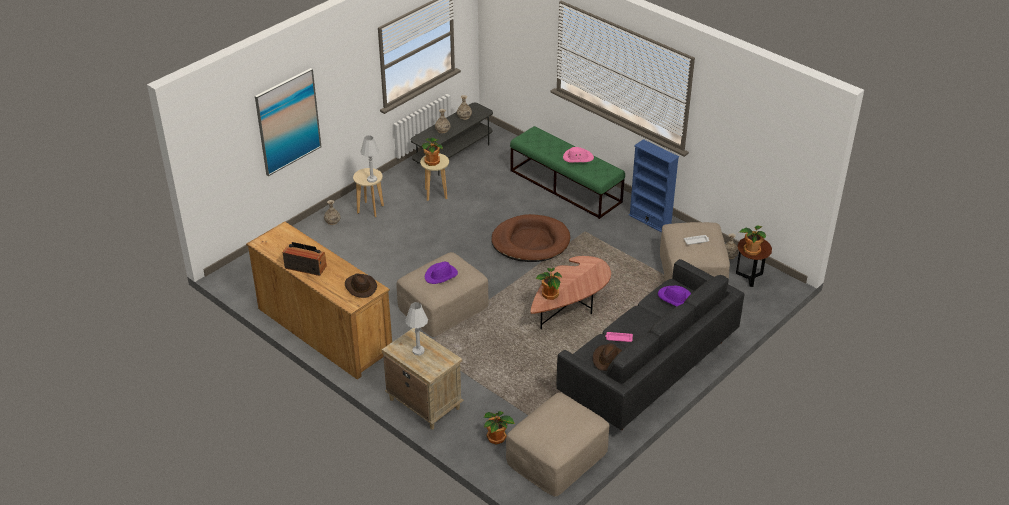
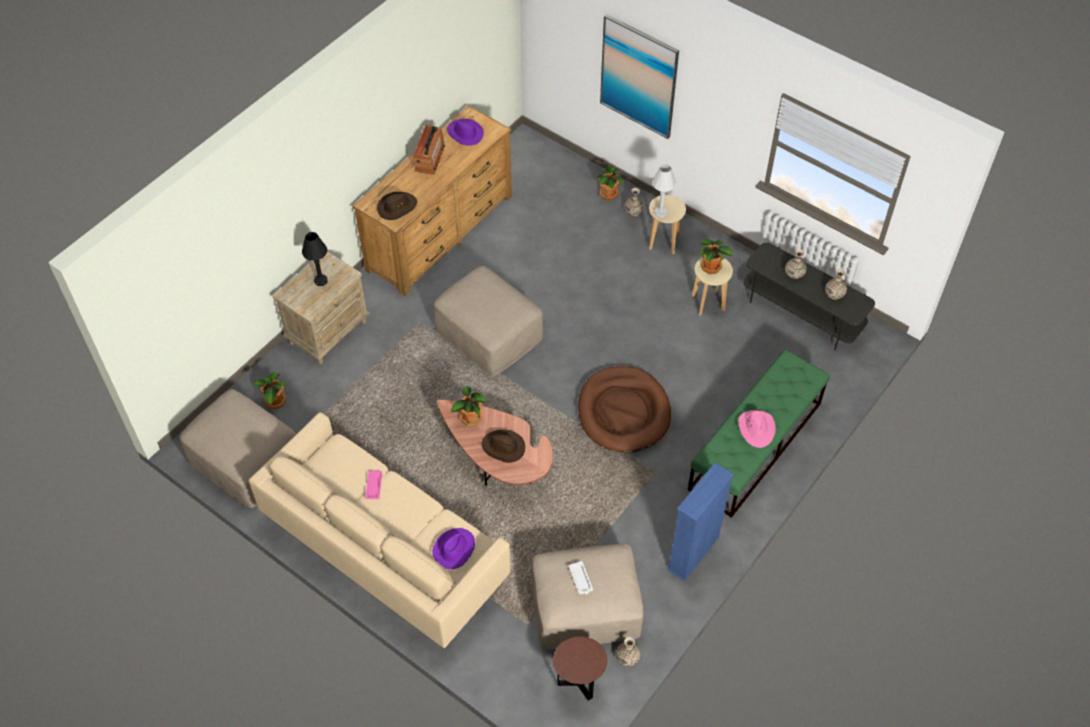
camera: 85 degrees right, 15 degrees up
(418, 351) = (321, 281): white table lamp -> black table lamp
(441, 275) = (483, 300): purple hat -> purple hat (464, 133)
(608, 359) = (337, 475): brown hat -> brown hat (503, 447)
(647, 369) = (386, 549): black sofa -> beige sofa
(751, 250) = (572, 654): potted plant -> potted plant (609, 194)

